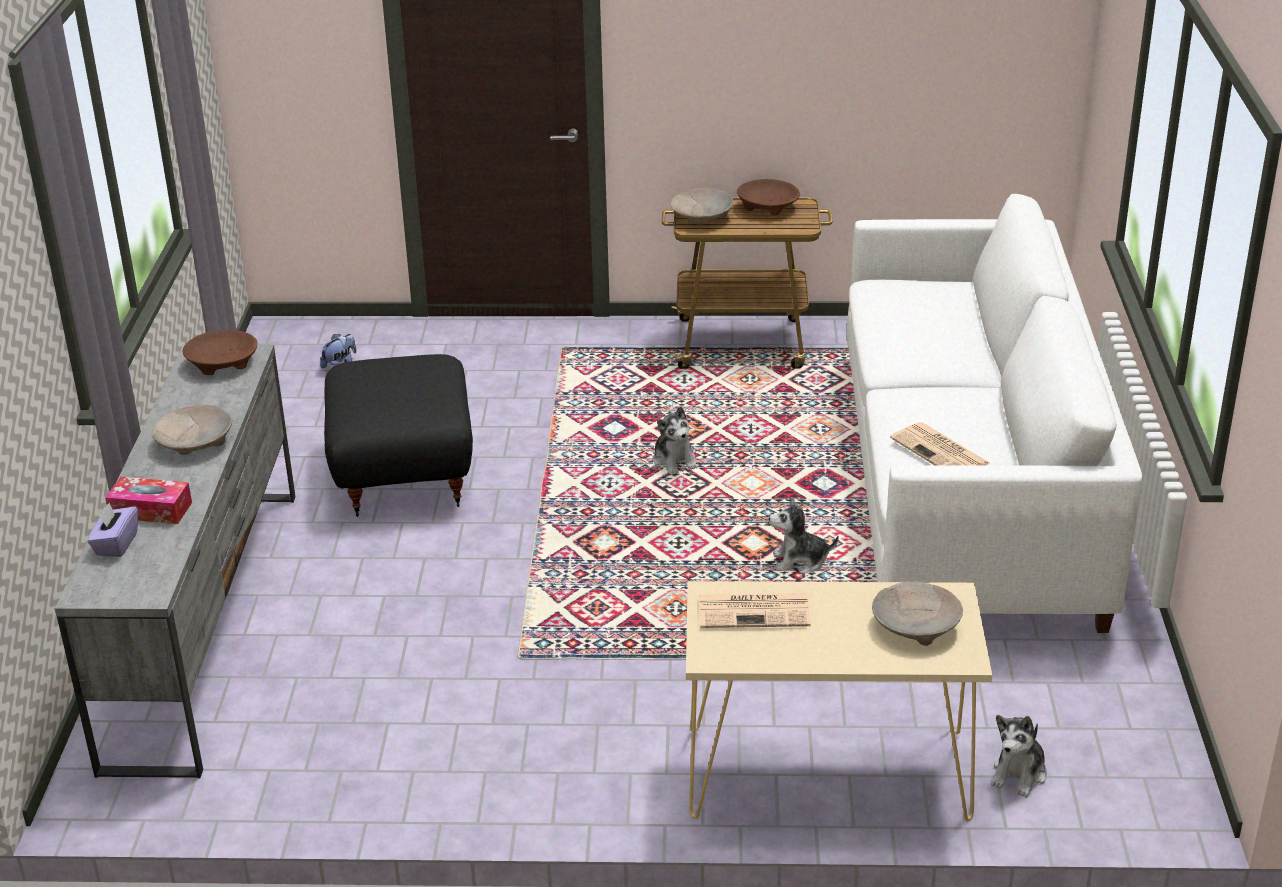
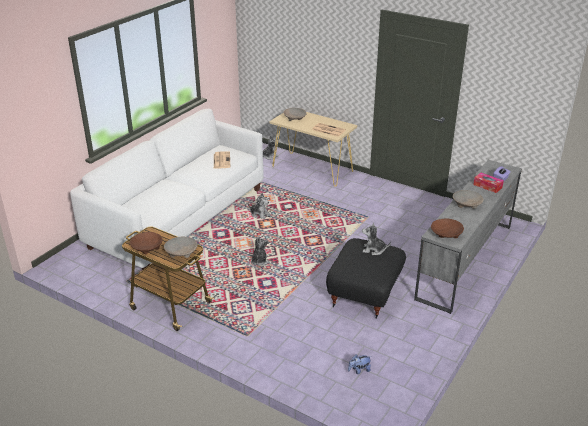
camera: 150 degrees left, 0 degrees up
(391, 405) = (374, 250): none -> plush toy

